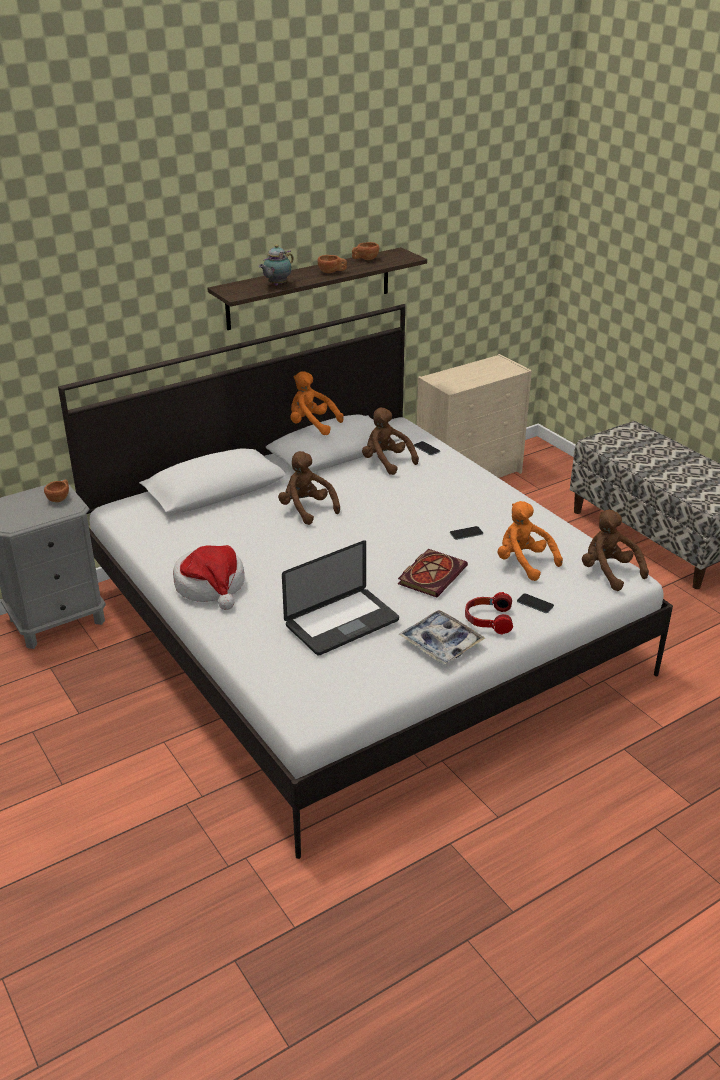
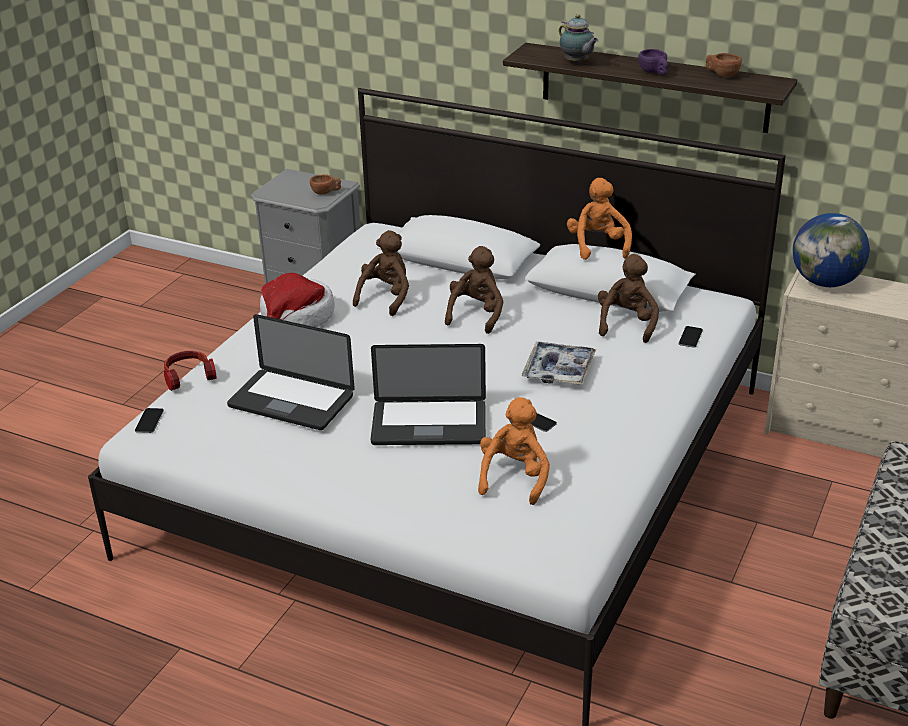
camera: 60 degrees right, 0 degrees up
(276, 285) = (577, 63): teapot -> teapot turned 135 degrees counterclockwise
(332, 272) = (654, 73): brown cup -> purple cup
(432, 574) = (429, 425): book -> laptop
(441, 643) = (309, 470): tray -> tray (558, 370)
(449, 379) = (826, 282): none -> globe
(488, 620) = (377, 487): headphones -> headphones (188, 376)
(535, 603) = (436, 509): phone -> phone (149, 421)
(608, 572) = (561, 546): brown plush toy -> brown plush toy (386, 297)

